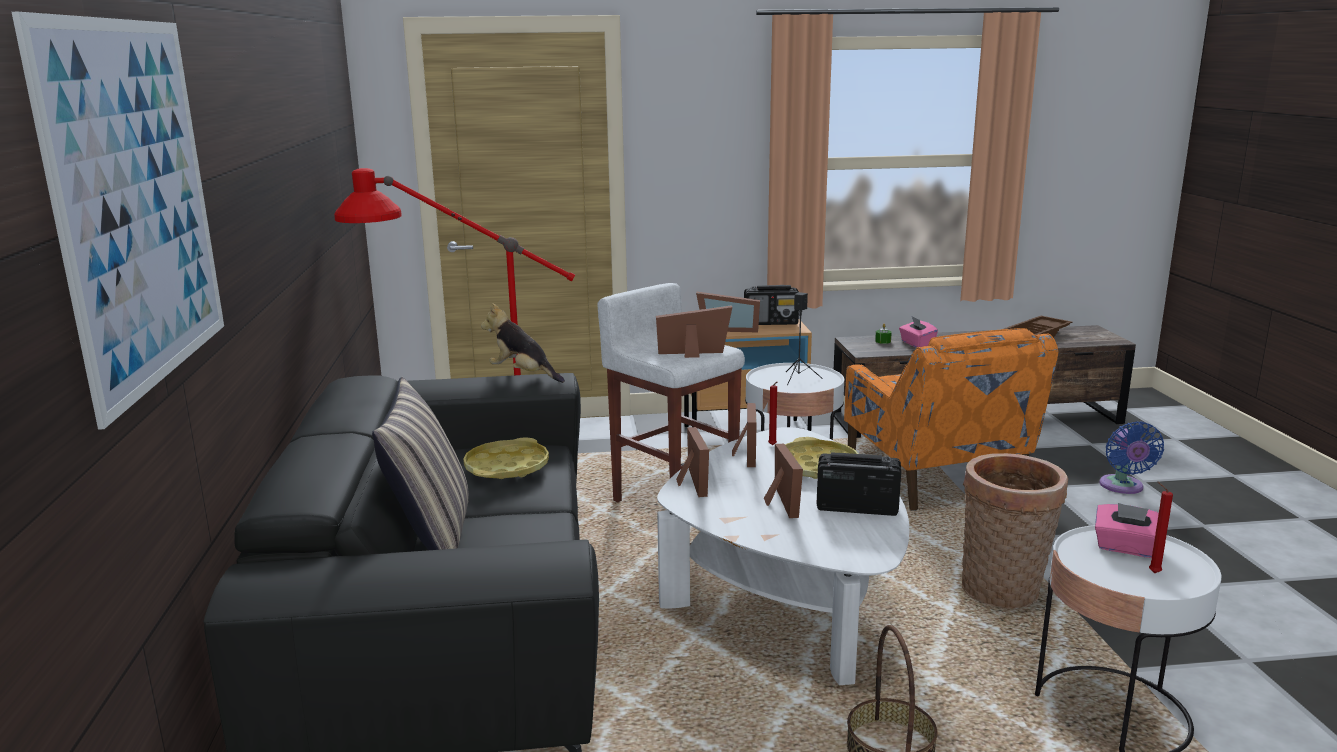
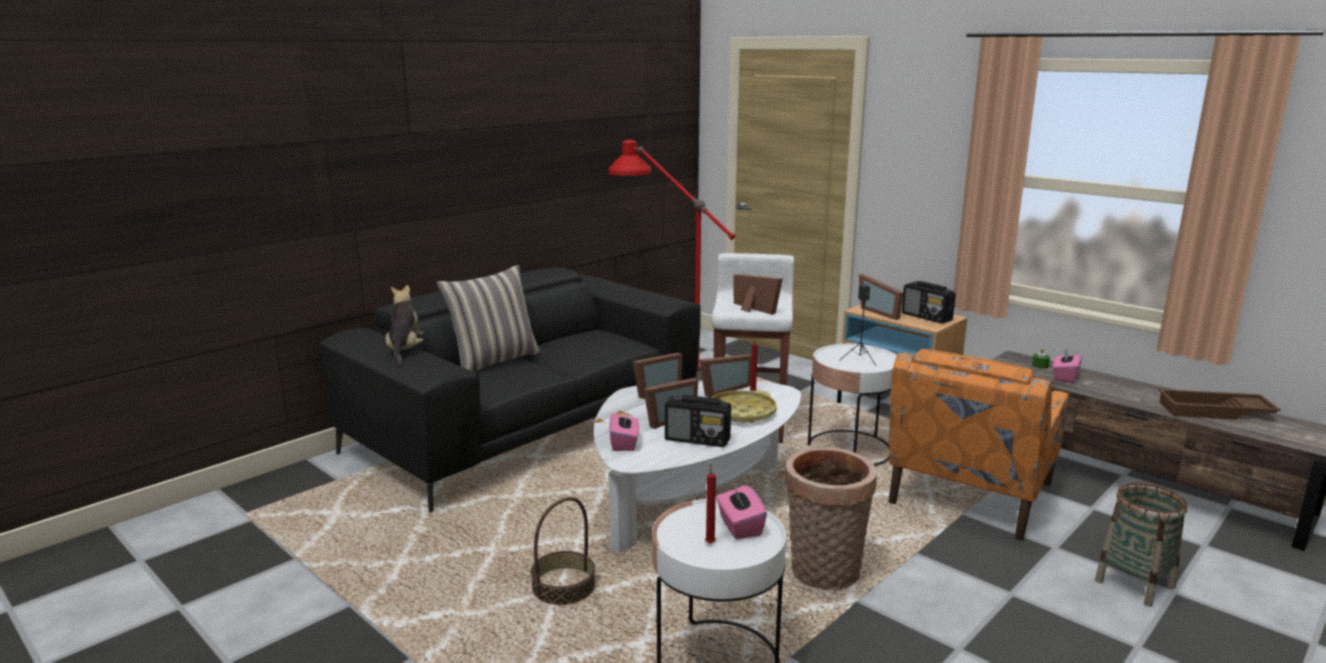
camera: 50 degrees right, 0 degrees up
(138, 203) = (323, 138): picture -> none
(506, 467) = (593, 345): yellow tray -> none
(523, 375) = (662, 295): plush toy -> plush toy (405, 350)
(816, 545) = (624, 443): none -> pink tissue box
(856, 507) = (698, 439): radio -> radio turned 135 degrees clockwise
(1123, 487) = (1135, 584): blue fan -> basket

